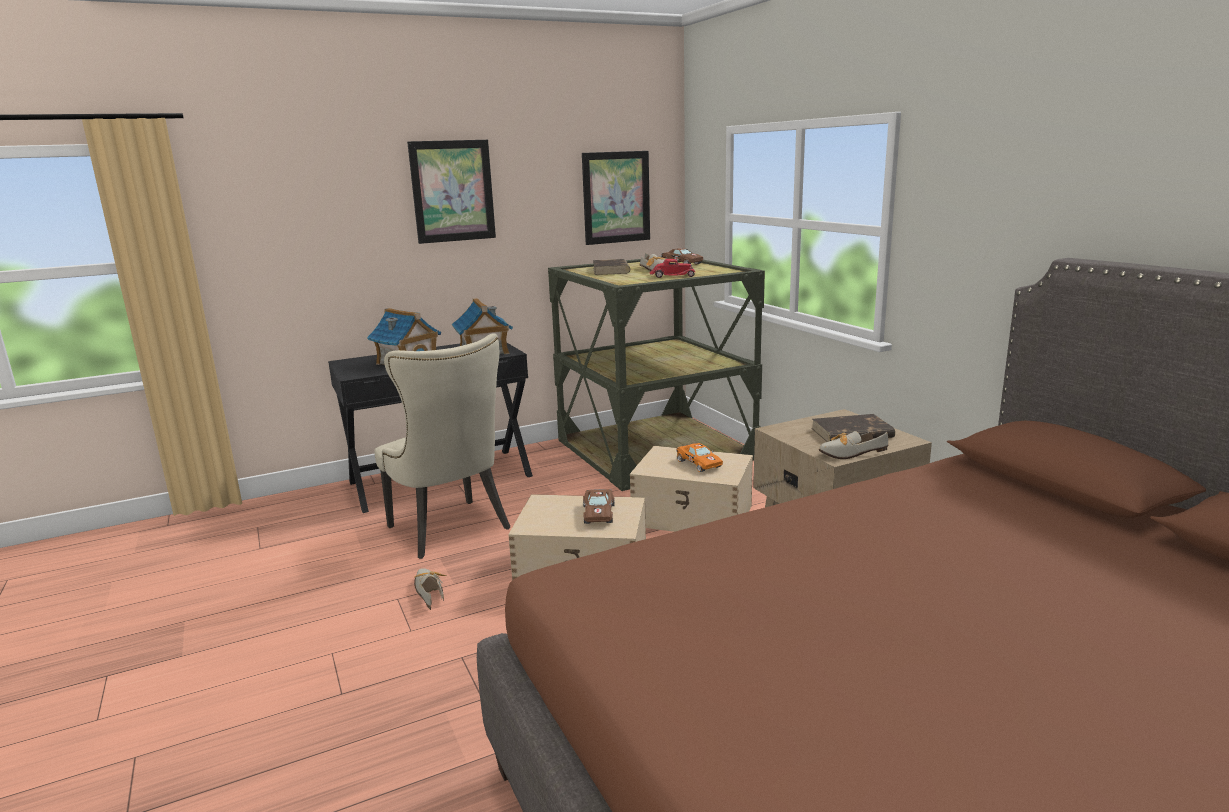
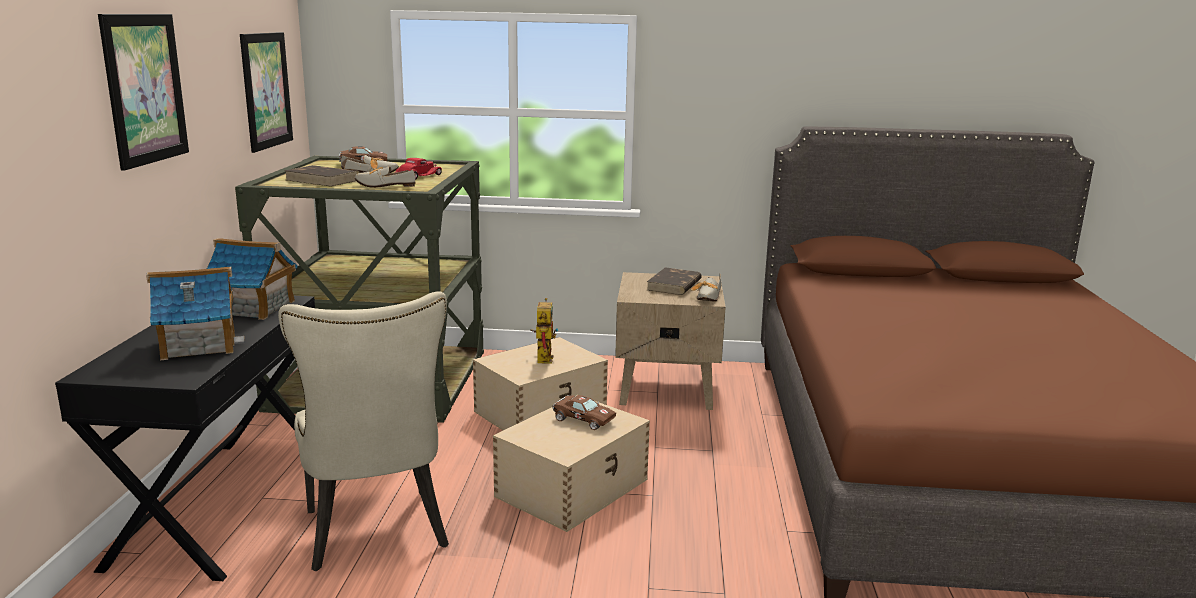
camera: 60 degrees left, 0 degrees up
(429, 591) = (501, 577): shoe -> shoe (382, 185)
(450, 529) = (375, 531): beige chair -> beige chair turned 75 degrees clockwise
(698, 463) = (543, 357): orange toy car -> toy robot

